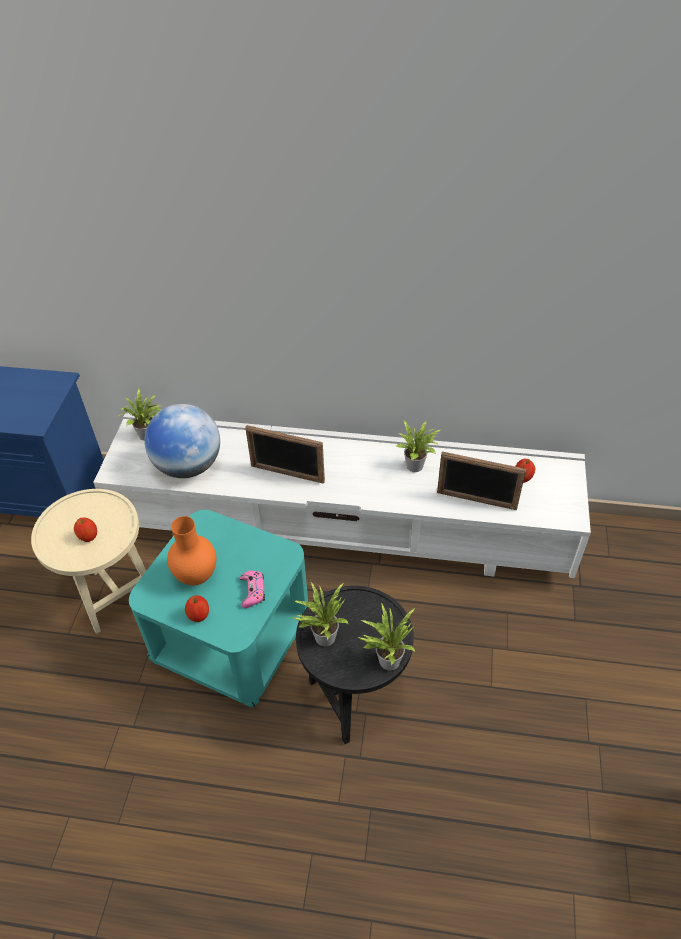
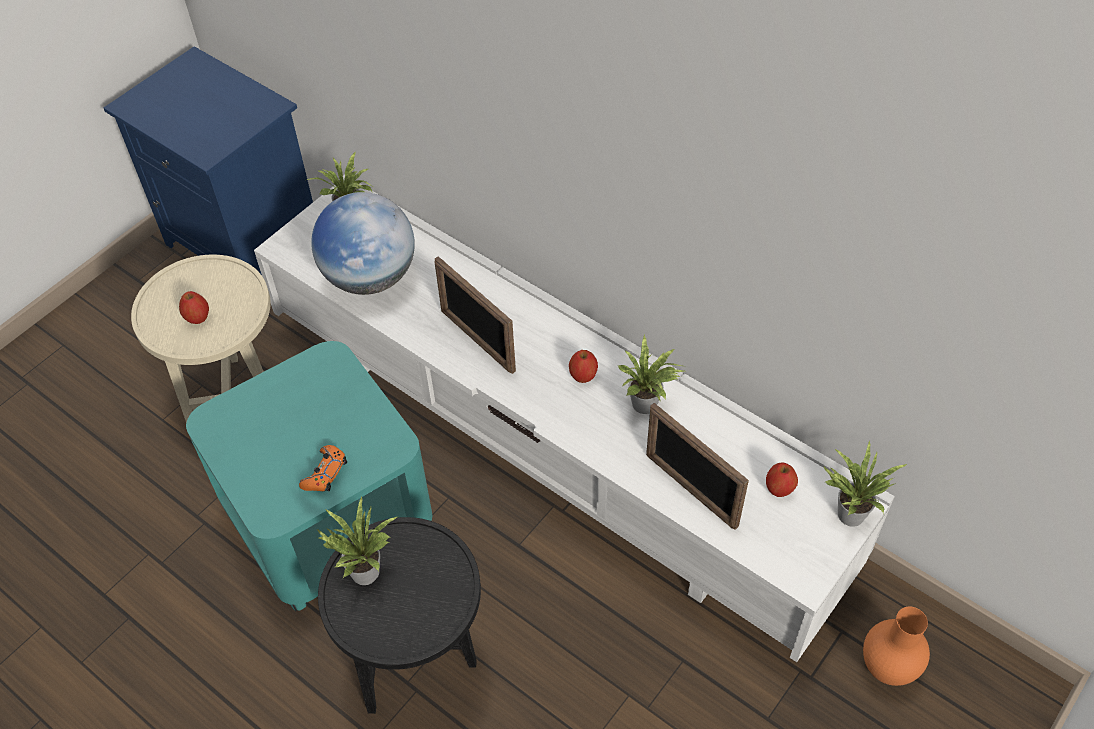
camera: 30 degrees right, 5 degrees up
(195, 577) = (276, 423): orange vase -> orange vase (886, 668)
(199, 615) = (248, 472): apple -> apple (583, 376)
(252, 591) = (325, 473): pink game controller -> orange game controller
(387, 659) = (414, 637): potted plant -> potted plant (849, 511)

